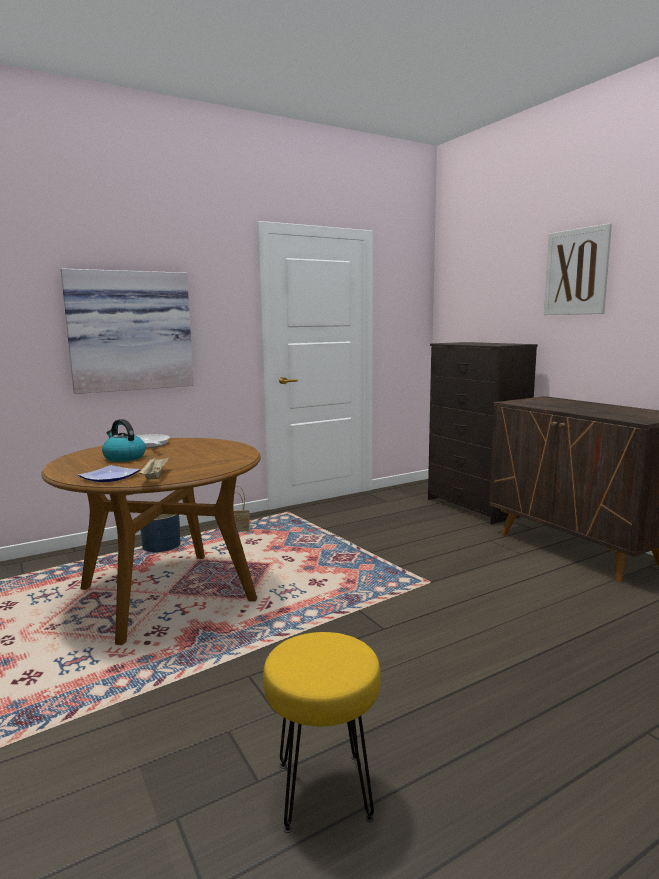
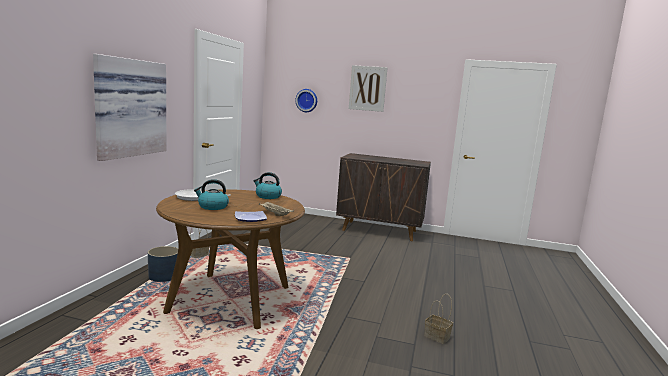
camera: 45 degrees left, 0 degrees up
(232, 452) = (267, 196): none -> kettle
(325, 791) = (438, 337): yellow stool -> basket
(474, 507) = (309, 219): black dresser -> none
(485, 308) = (307, 100): none -> wall clock

